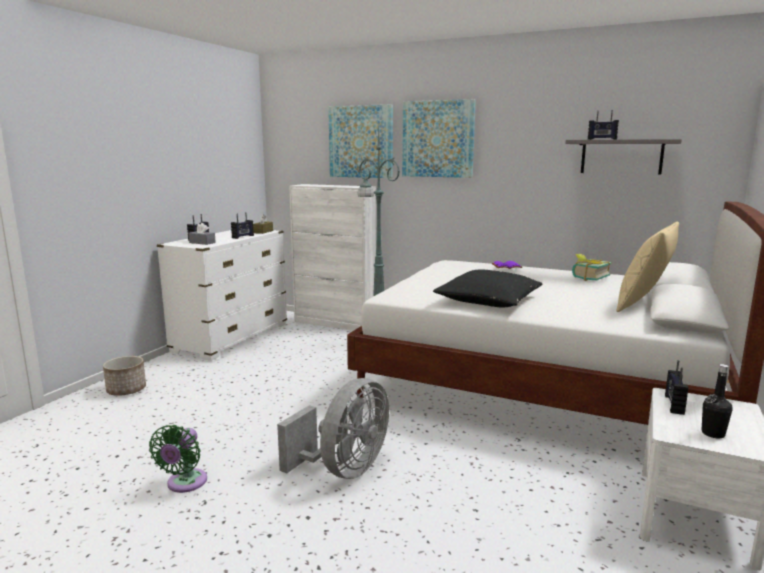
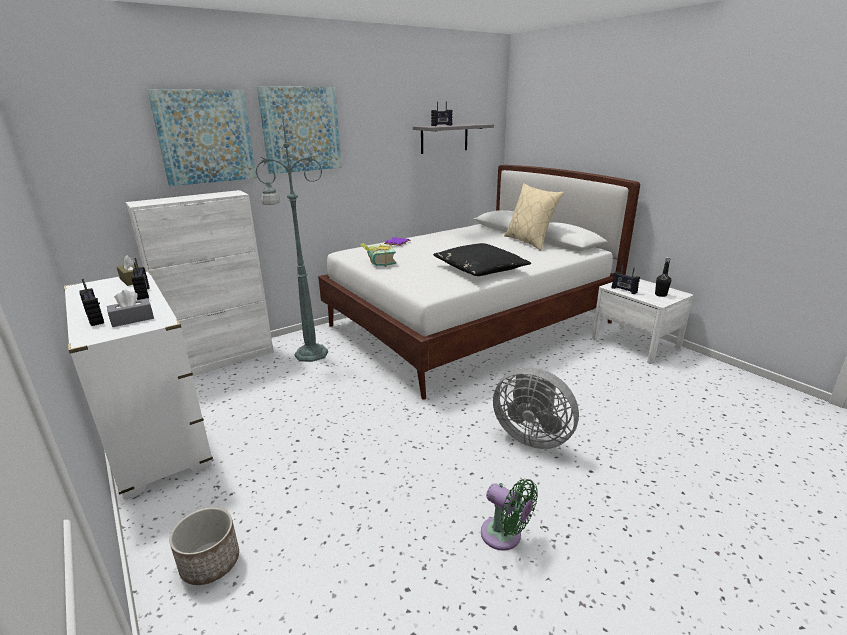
camera: 60 degrees left, 10 degrees up
(344, 469) = (531, 436): grey fan -> grey fan turned 150 degrees clockwise
(587, 277) = (455, 235): book -> book (378, 263)

